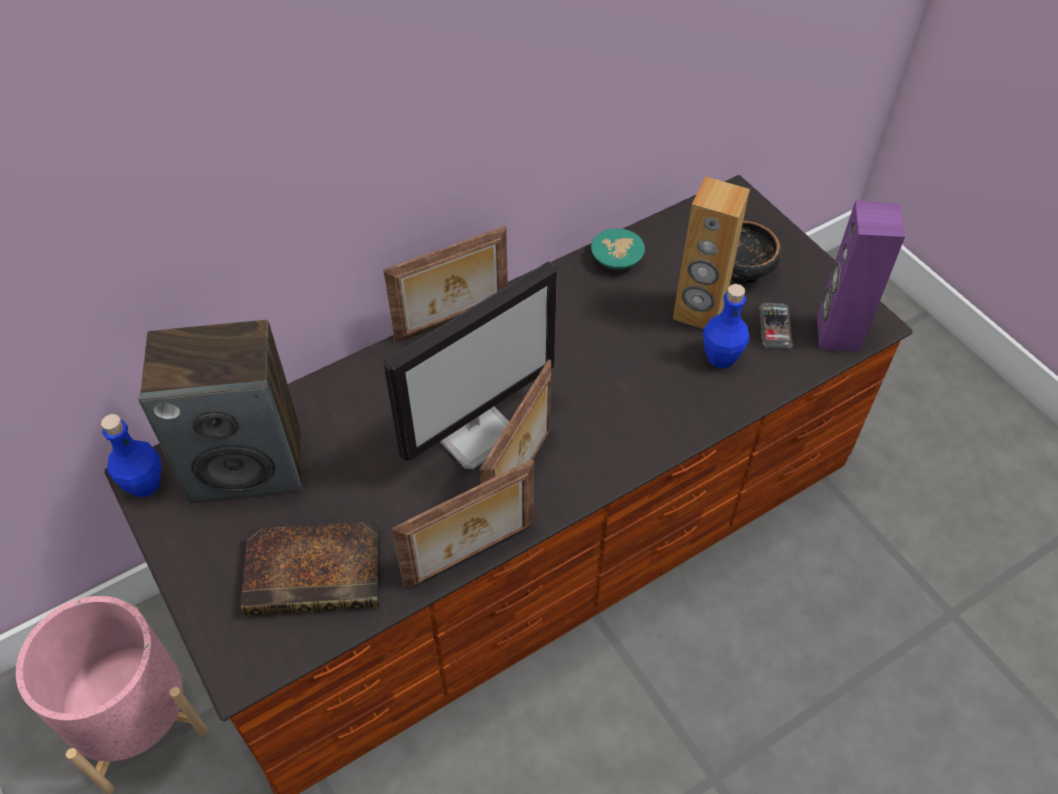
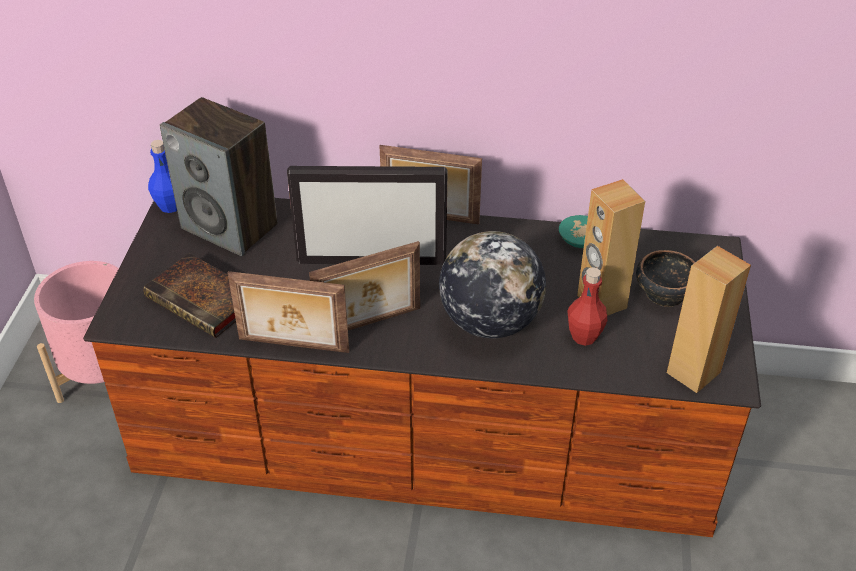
camera: 40 degrees right, 10 degrees down
(627, 398) = (489, 322): none -> globe
(720, 357) = (584, 336): blue bottle -> red bottle
(775, 327) = (648, 342): phone -> none
(837, 333) = (693, 372): purple speaker -> brown speaker

